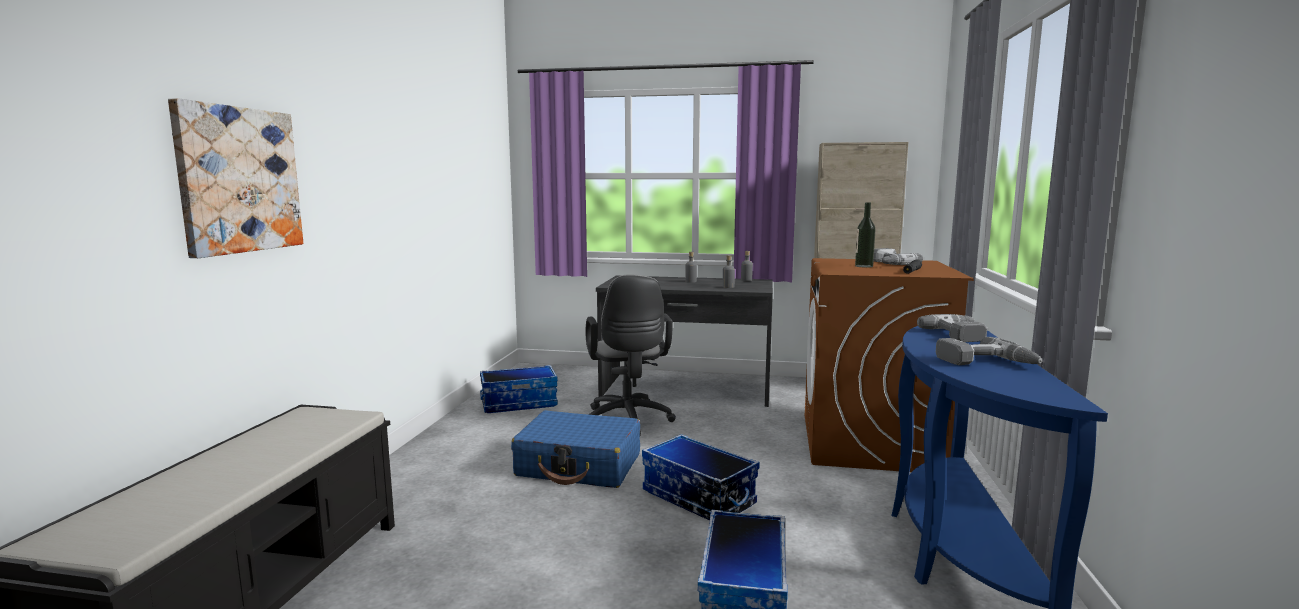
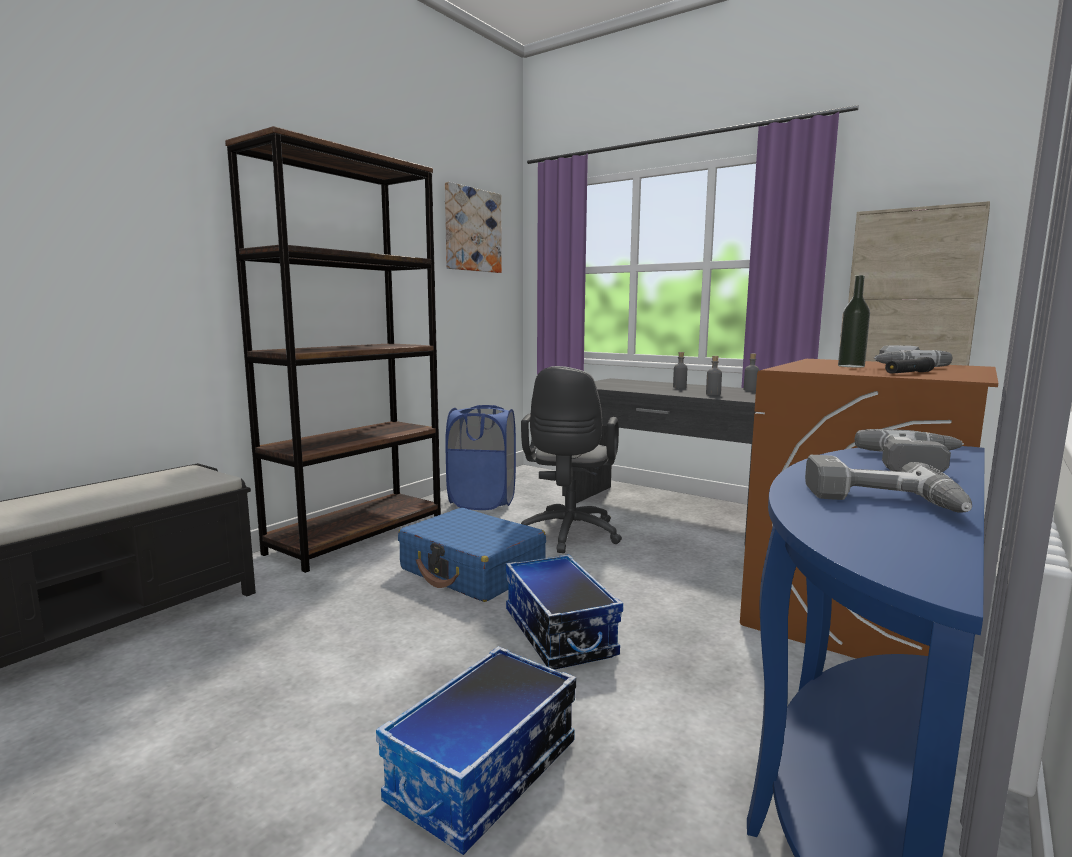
camera: 25 degrees right, 0 degrees up
(238, 180) = (134, 247): picture -> picture (472, 230)
(434, 455) = (358, 536): none -> brown bookcase
(519, 403) = (482, 501): storage box -> blue laundry basket

